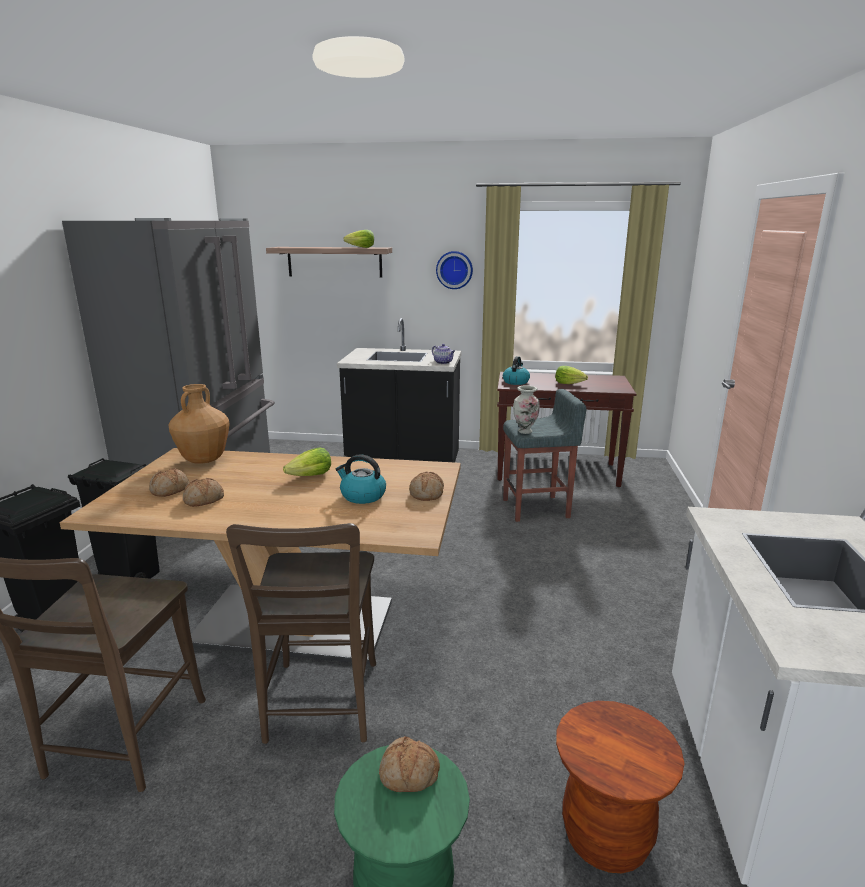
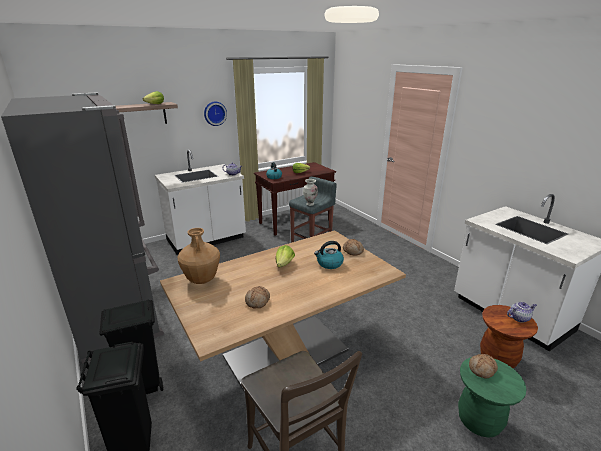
camera: 40 degrees left, 5 degrees up
(170, 490) = (224, 305): bread -> none
(321, 706) = (357, 381): brown chair -> none
(403, 458) = (206, 240): black counter -> white counter
(647, 755) = (519, 318): none -> teapot

